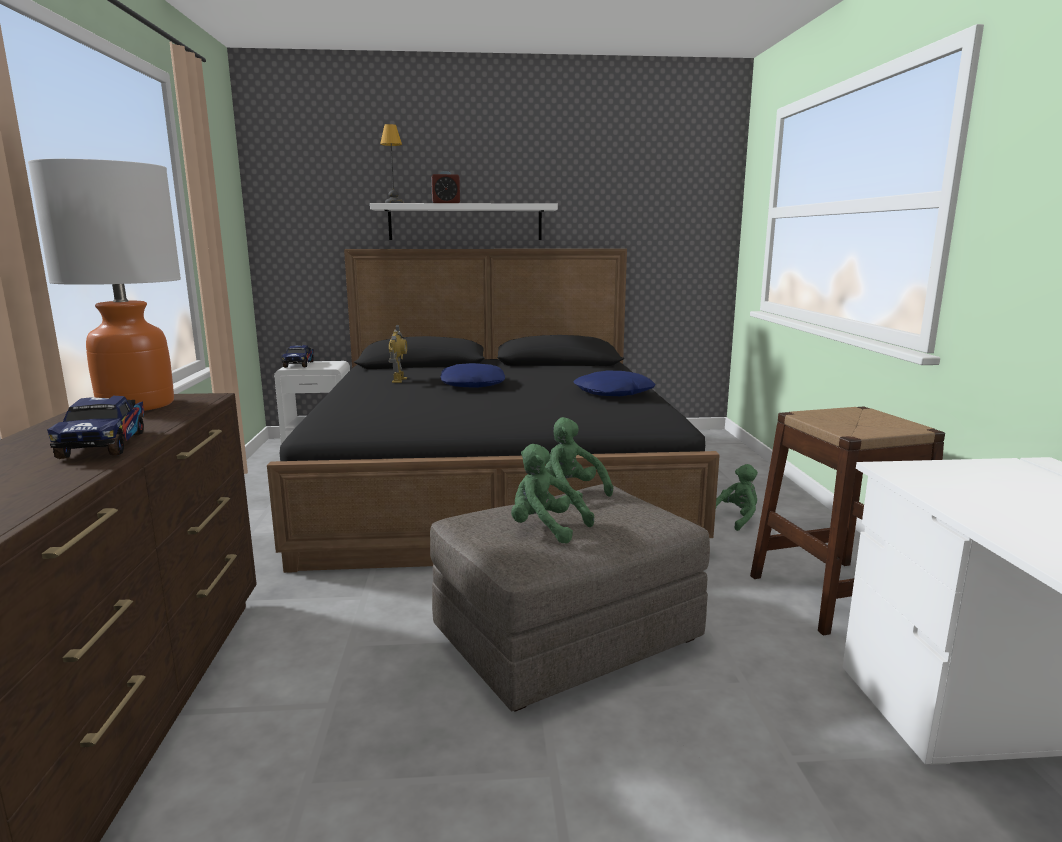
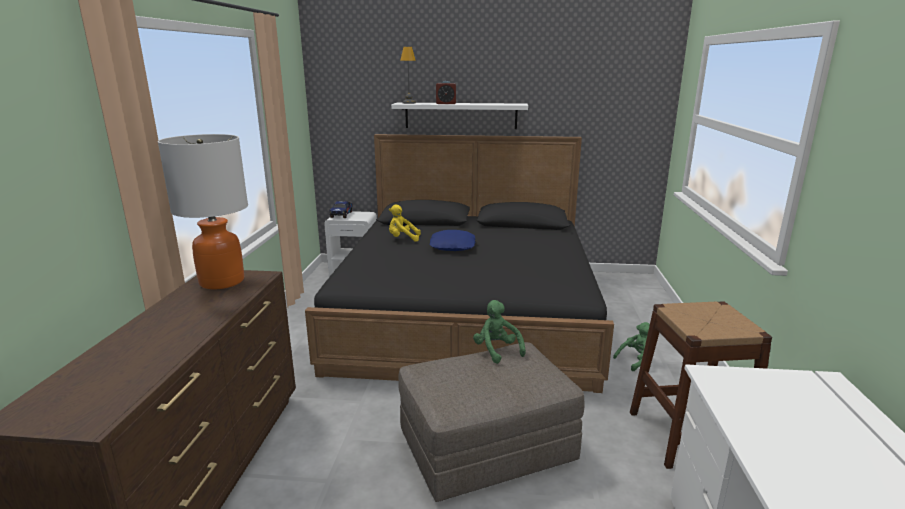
camera: 10 degrees right, 5 degrees up
(105, 444) = (198, 322): toy truck -> none
(398, 380) = (402, 239): toy robot -> yellow plush toy
(545, 528) = (470, 382): green plush toy -> none
(614, 393) = (551, 261): blue pillow -> none

